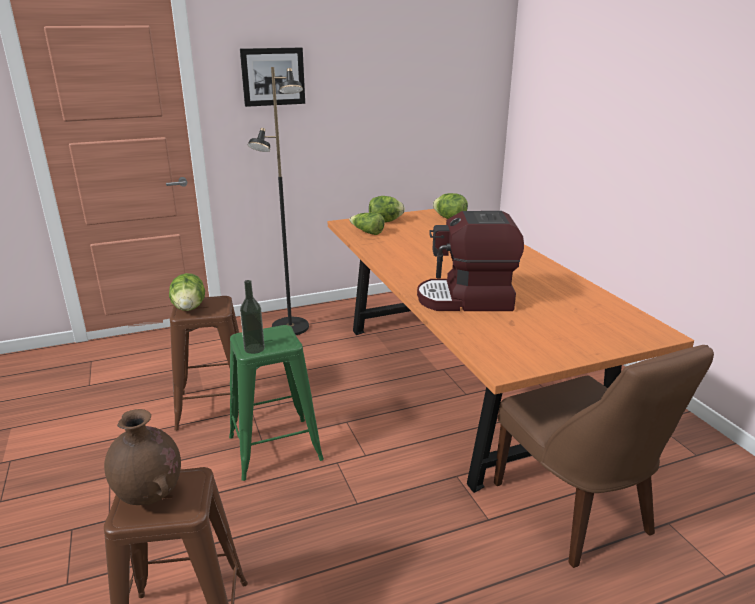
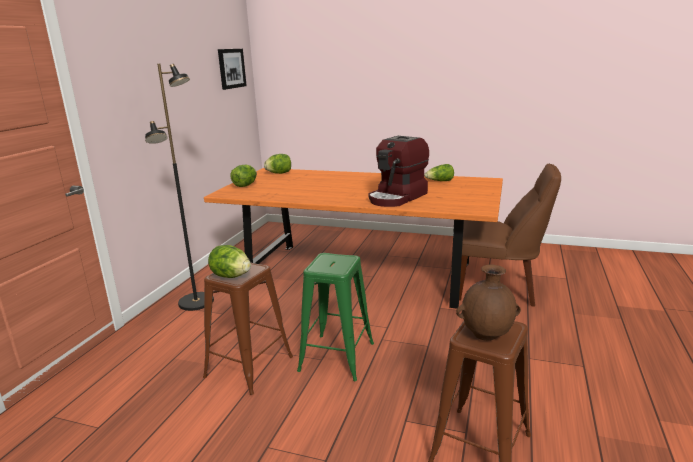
camera: 50 degrees left, 5 degrees down
(254, 348) = (339, 268): bottle -> none
(273, 76) = (128, 77): picture -> picture (231, 68)
(367, 232) = (252, 193): lettuce -> lettuce (439, 181)

